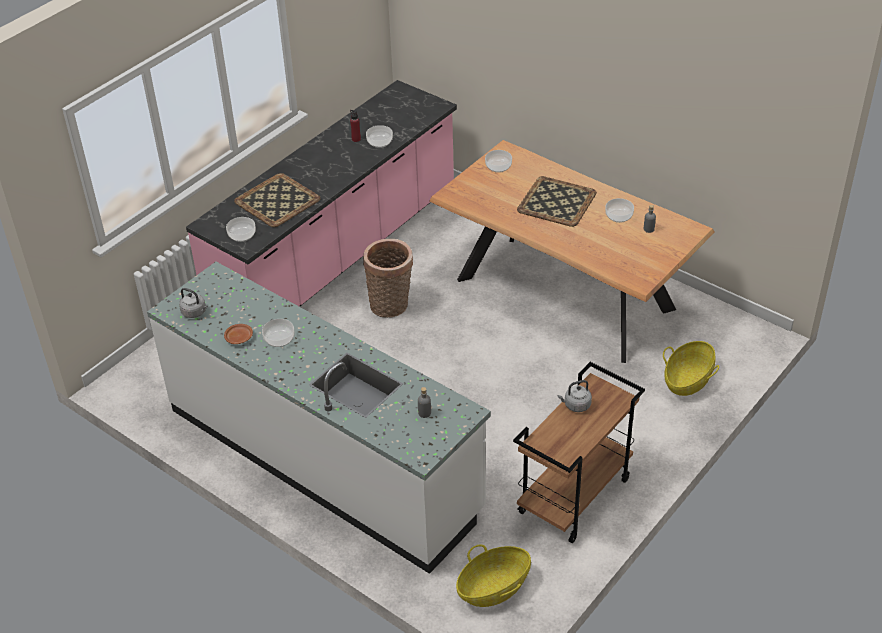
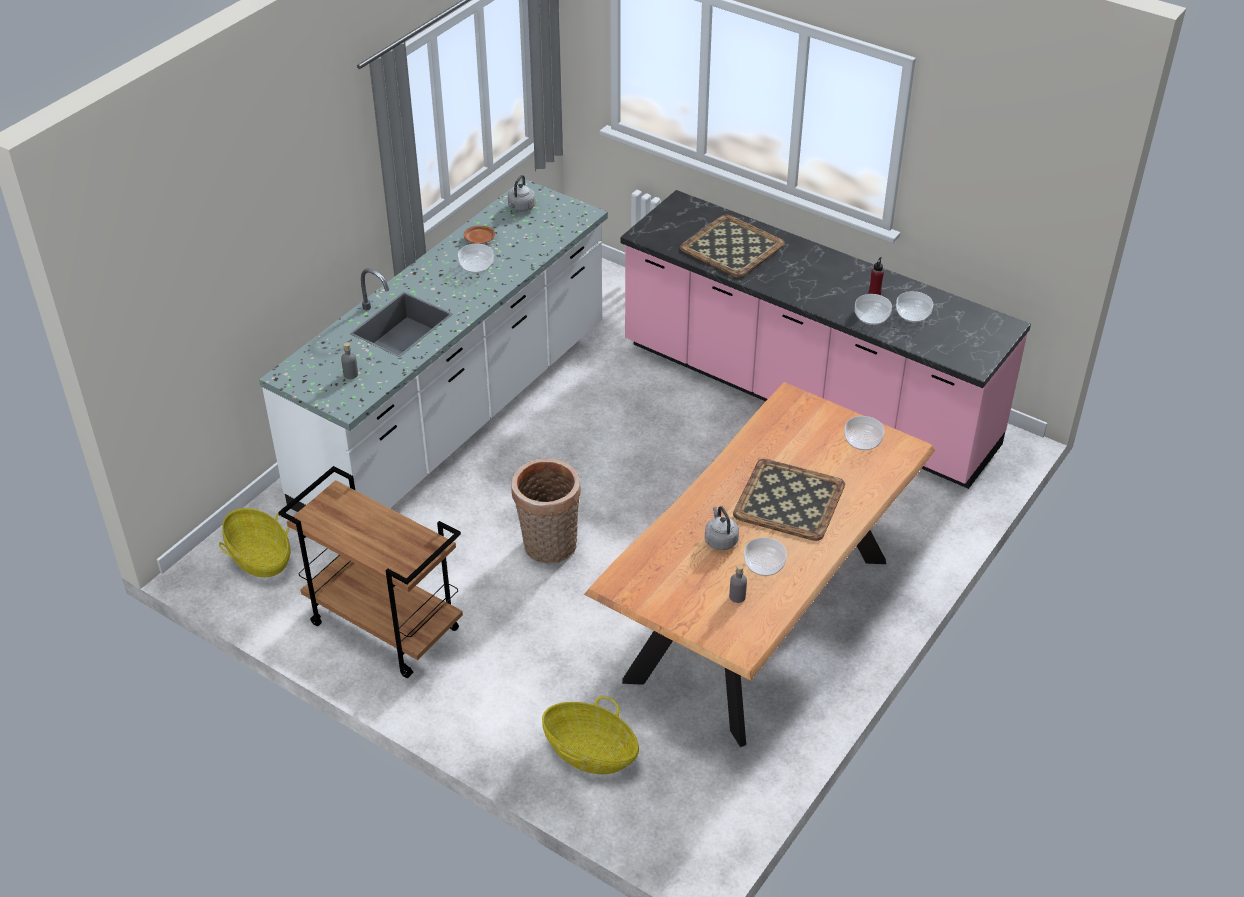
camera: 85 degrees right, 0 degrees up
(242, 235) = (663, 228): bowl -> bowl (913, 315)
(391, 306) = (714, 451): basket -> basket (548, 548)
(576, 405) = (397, 528): grey kettle -> grey kettle (720, 540)

